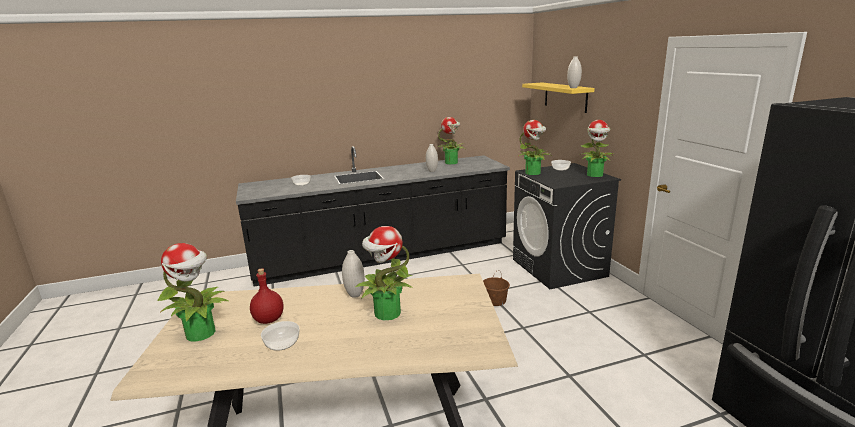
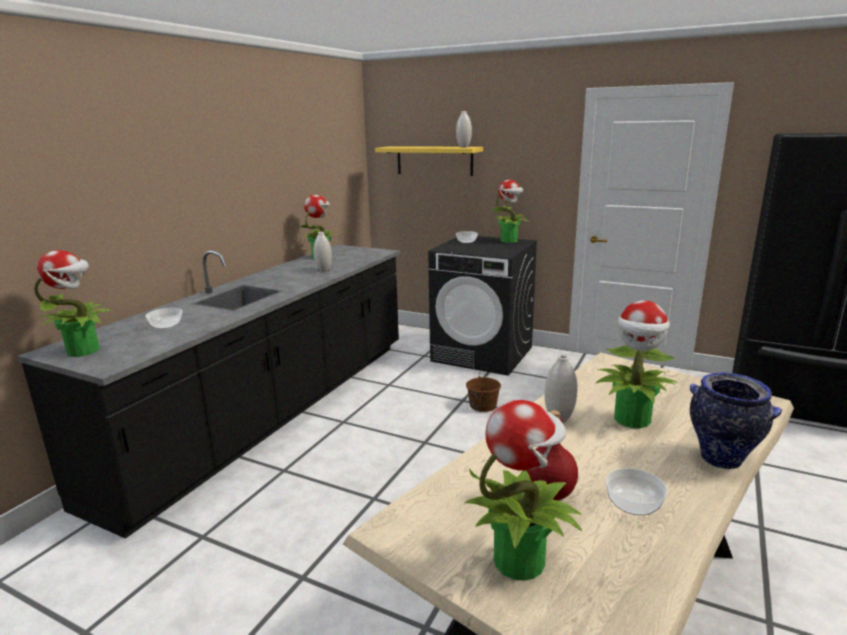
camera: 45 degrees left, 0 degrees up
(370, 355) = (722, 459): none -> vase
(533, 173) = (453, 249): potted plant -> potted plant (84, 350)

